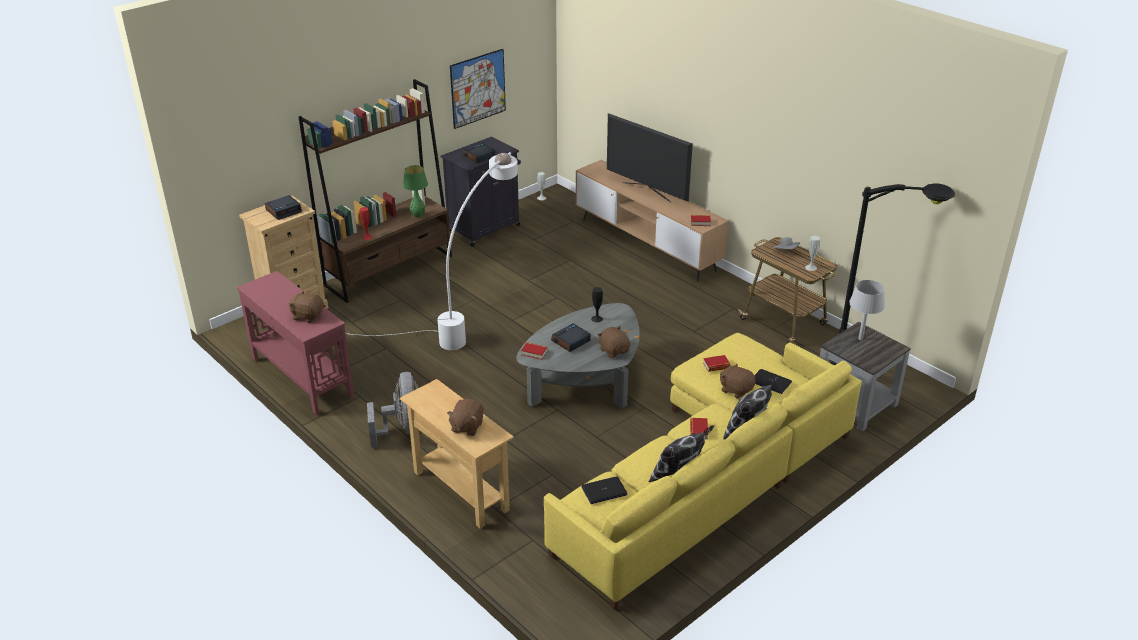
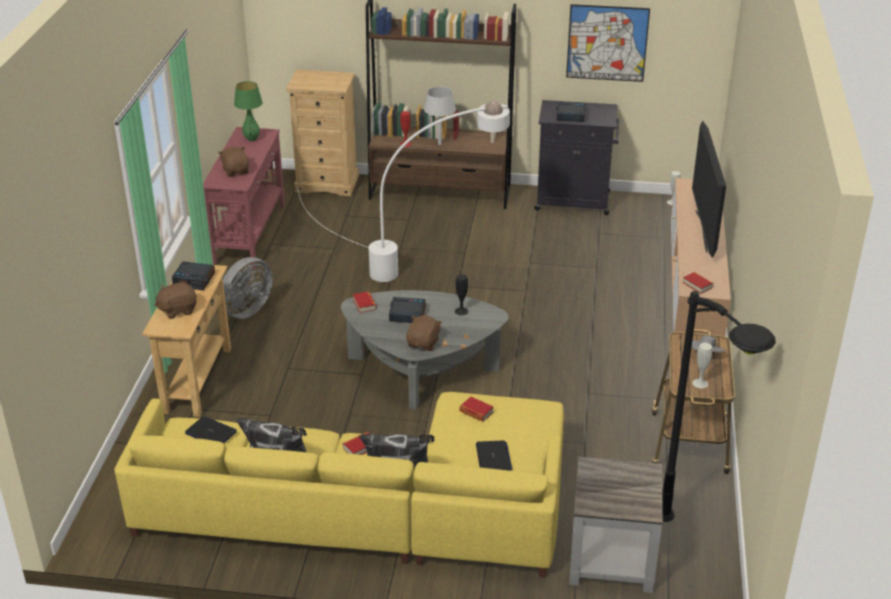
camera: 50 degrees right, 0 degrees up
(284, 211) = (327, 81): alarm clock -> alarm clock (194, 280)
(418, 216) = (472, 148): green table lamp -> green table lamp (251, 139)
(736, 390) = (453, 442): brown plush toy -> none
(860, 339) = (629, 479): grey table lamp -> grey table lamp (440, 144)

